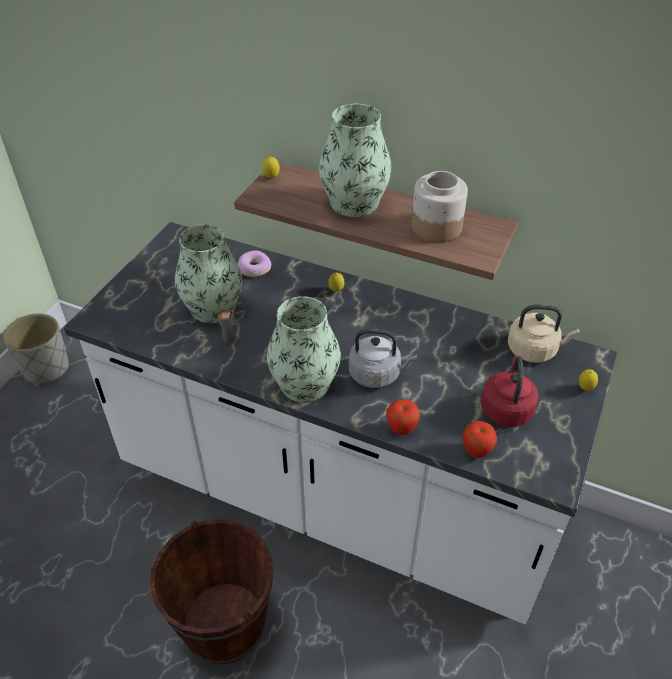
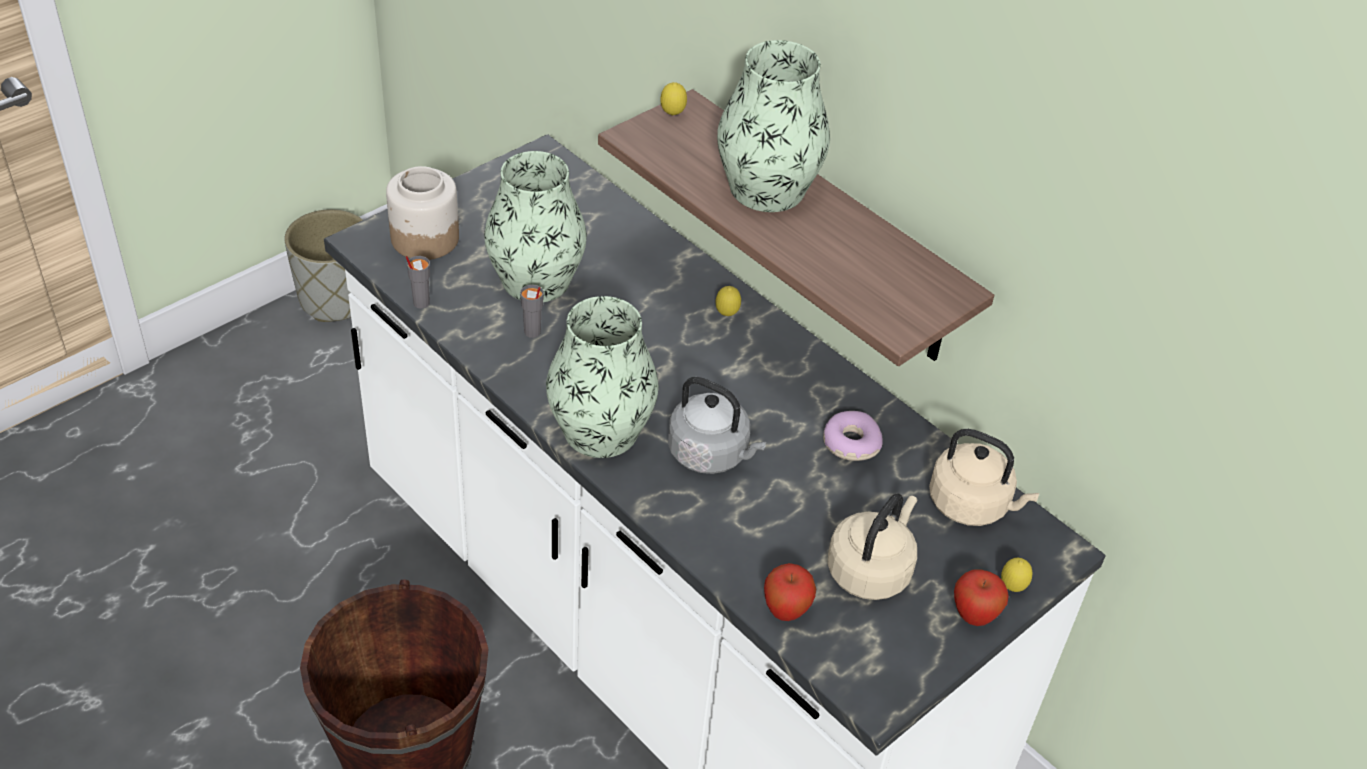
camera: 20 degrees right, 0 degrees up
(149, 345) = (420, 303): none -> grey cup
(254, 269) = (626, 242): donut -> donut (850, 443)
(401, 429) = (697, 541): apple -> apple (973, 616)
(435, 227) = (862, 262): jar -> jar (424, 238)
(506, 408) = (871, 570): red kettle -> beige kettle

